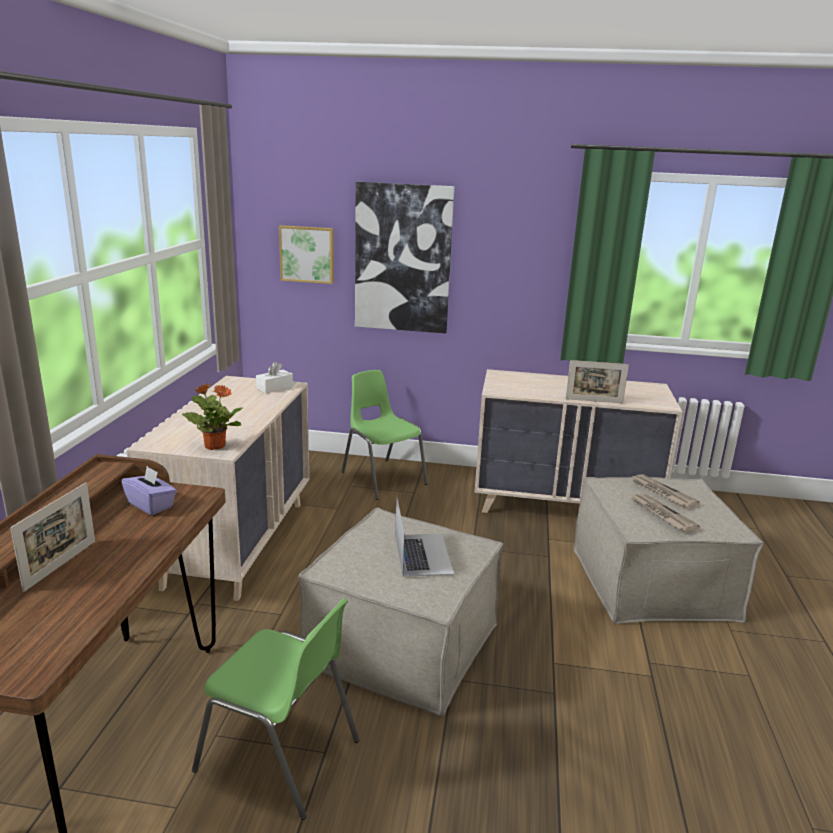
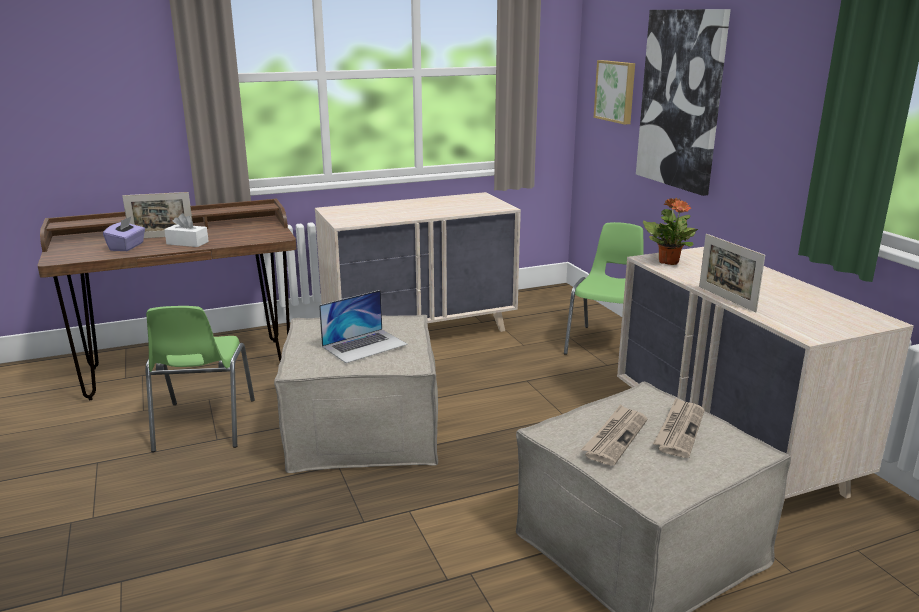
camera: 60 degrees right, 0 degrees up
(151, 505) = (250, 232): purple tissue box -> purple tissue box (127, 247)
(214, 446) = (350, 219): potted plant -> potted plant (668, 262)
(274, 387) = (488, 205): white tissue box -> white tissue box (187, 243)

